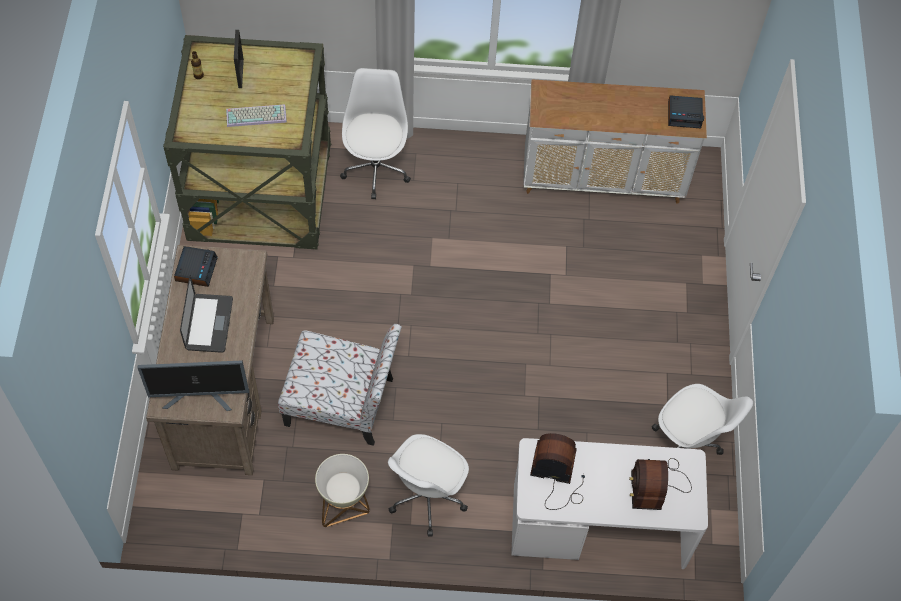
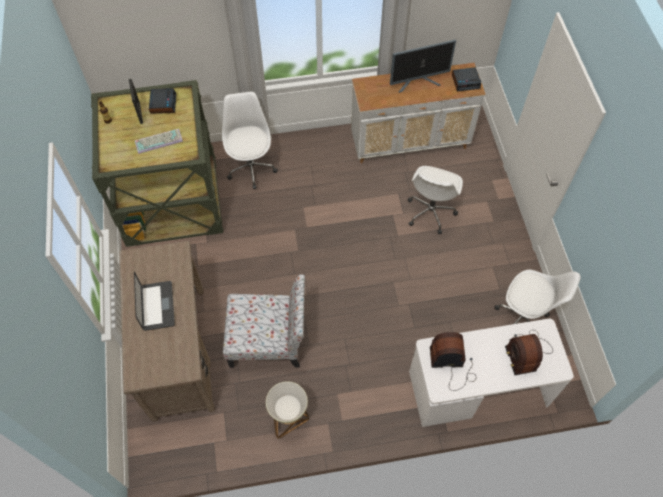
camera: 10 degrees left, 0 degrees up
(196, 269) = (138, 266): alarm clock -> alarm clock (163, 103)
(200, 396) = (163, 365): monitor -> monitor (418, 82)
(426, 500) = (348, 400): white office chair -> white office chair (430, 214)

